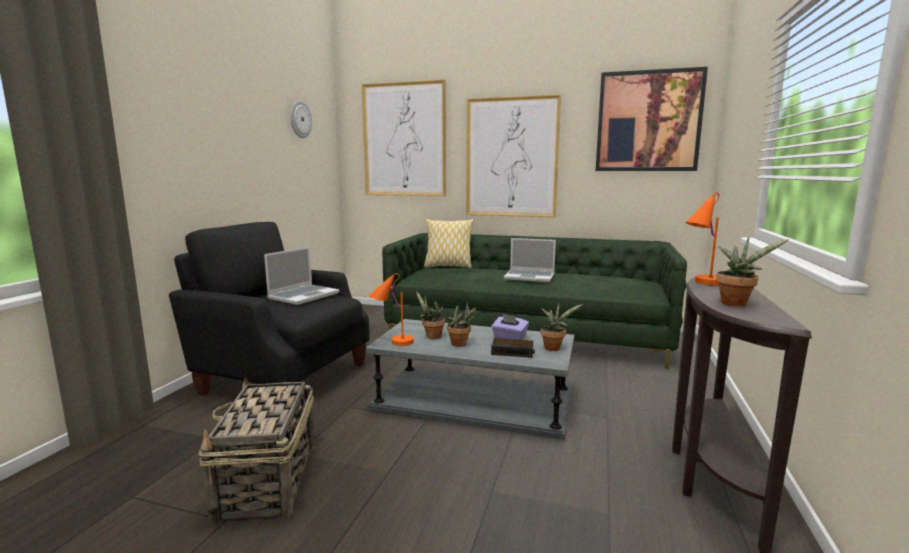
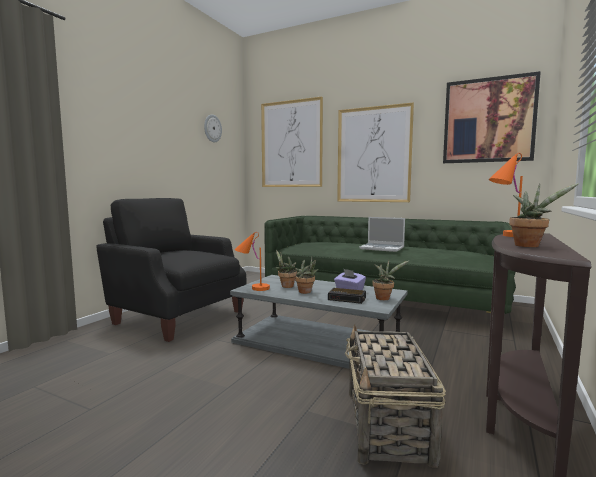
camera: 10 degrees right, 5 degrees down
(267, 481) = (133, 385): basket -> basket (387, 426)
(304, 296) = (195, 252): laptop -> none
(448, 266) = (320, 241): pillow -> none

